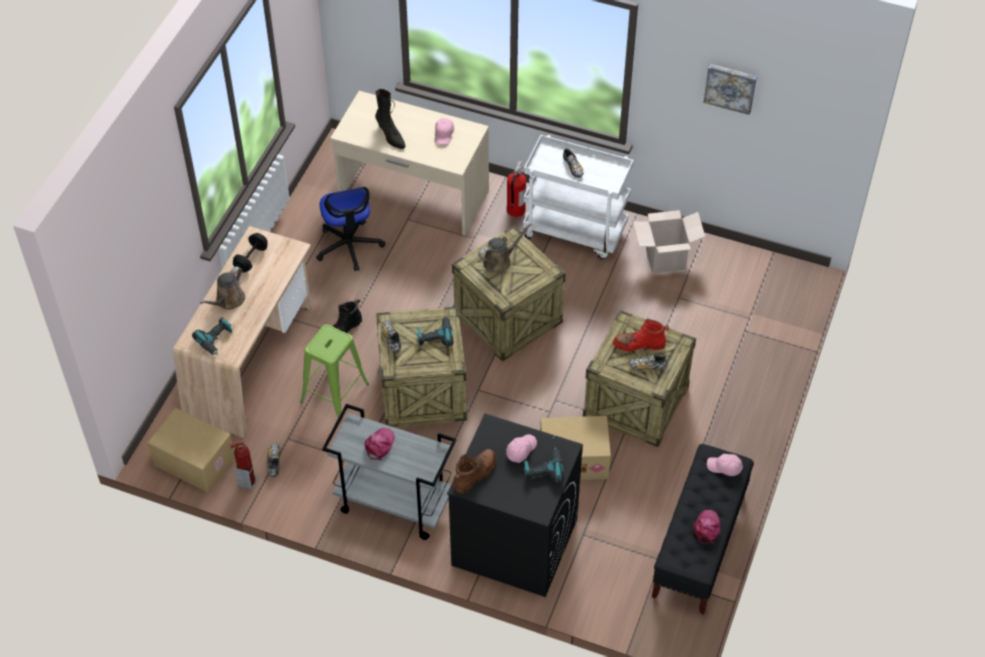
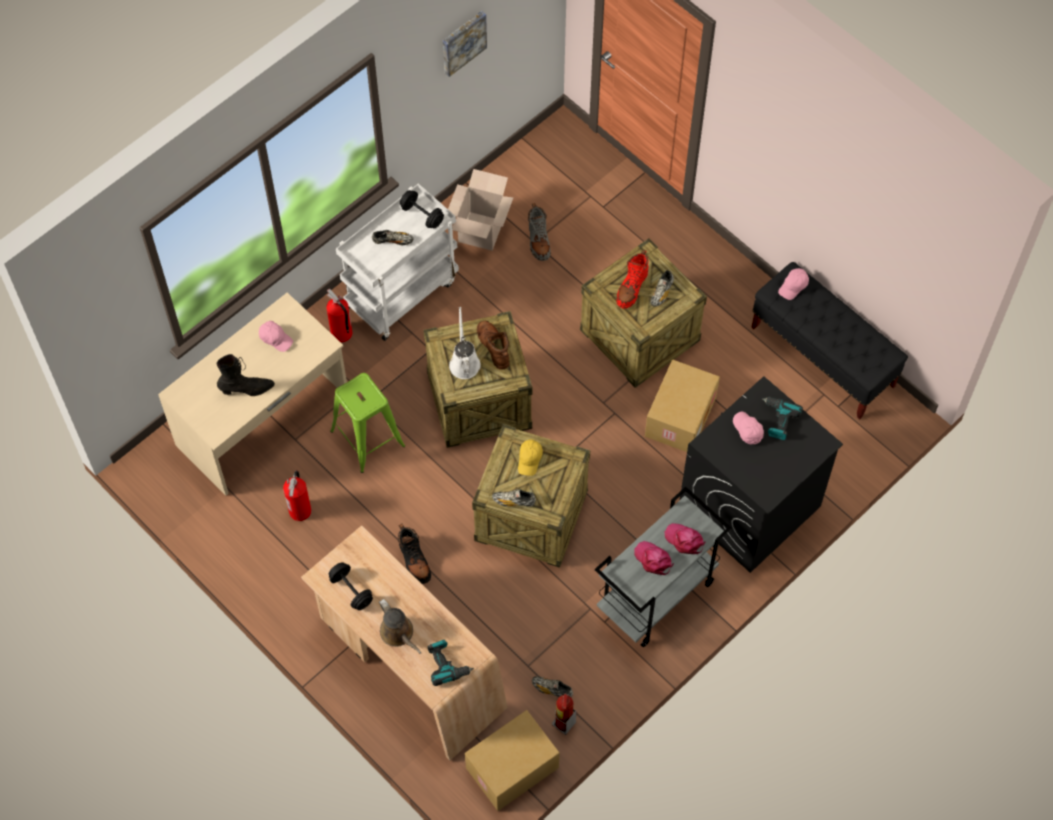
camera: 65 degrees left, 10 degrees up
(335, 392) = (491, 598): green stool -> green stool (367, 438)
(349, 246) = (300, 510): office chair -> fire extinguisher
(435, 335) = (530, 459): power drill -> yellow cap
(475, 474) = (757, 480): brown boot -> brown boot (493, 347)
(499, 261) = (464, 362): brown watering can -> white watering can
(608, 176) = (422, 215): none -> black dumbbell
(682, 300) = (538, 240): none -> grey boot
(707, 528) = (851, 330): pink cap -> pink cap (684, 540)

